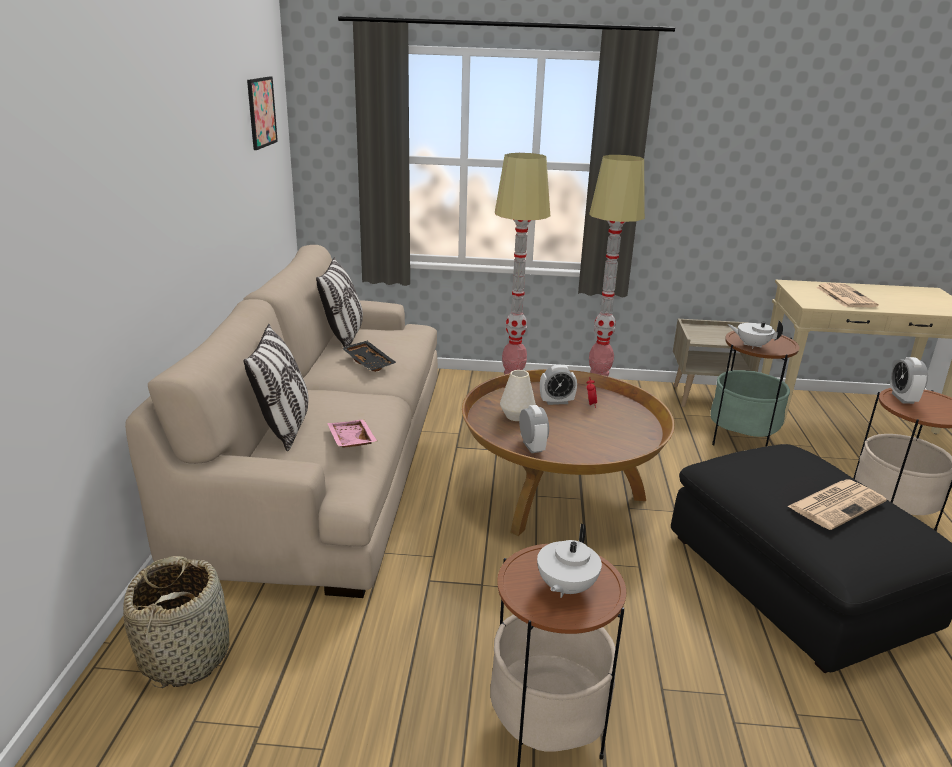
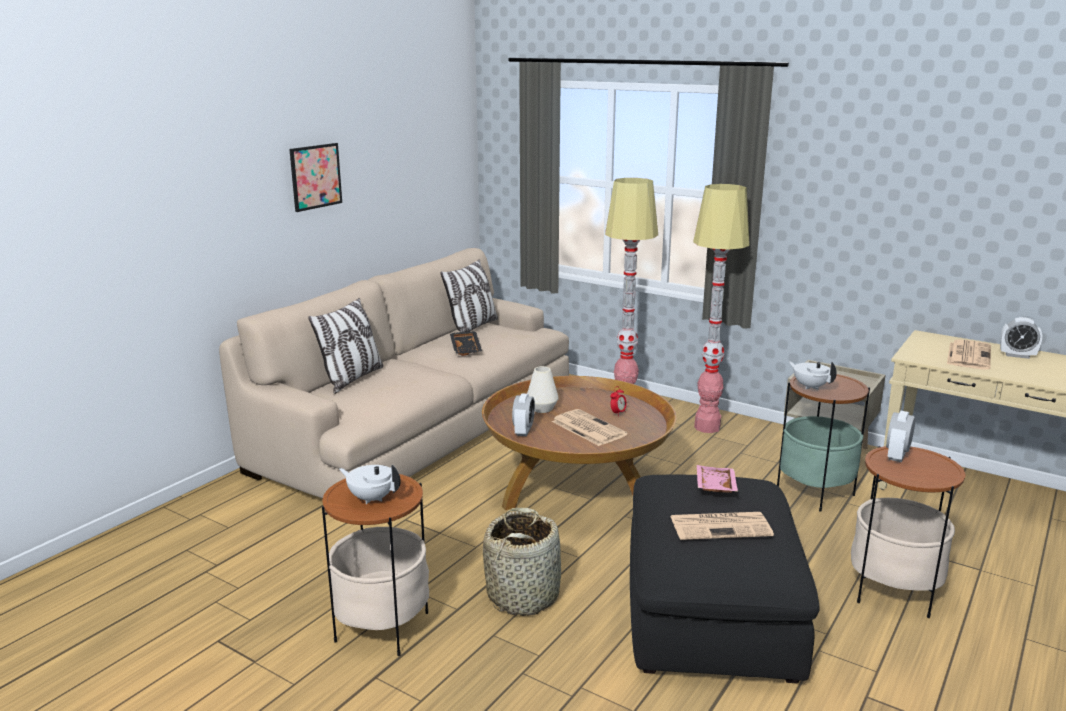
camera: 30 degrees right, 5 degrees down
(186, 655) = (215, 515): basket -> basket (523, 595)
(261, 112) = (433, 136): picture -> picture (315, 176)
(350, 441) = (383, 396): pink tray -> pink tray (714, 486)
(556, 402) = (591, 405): alarm clock -> alarm clock (1017, 355)
(565, 587) = (372, 498): white teapot -> white teapot turned 60 degrees clockwise
(585, 428) = (587, 428): none -> newspaper

